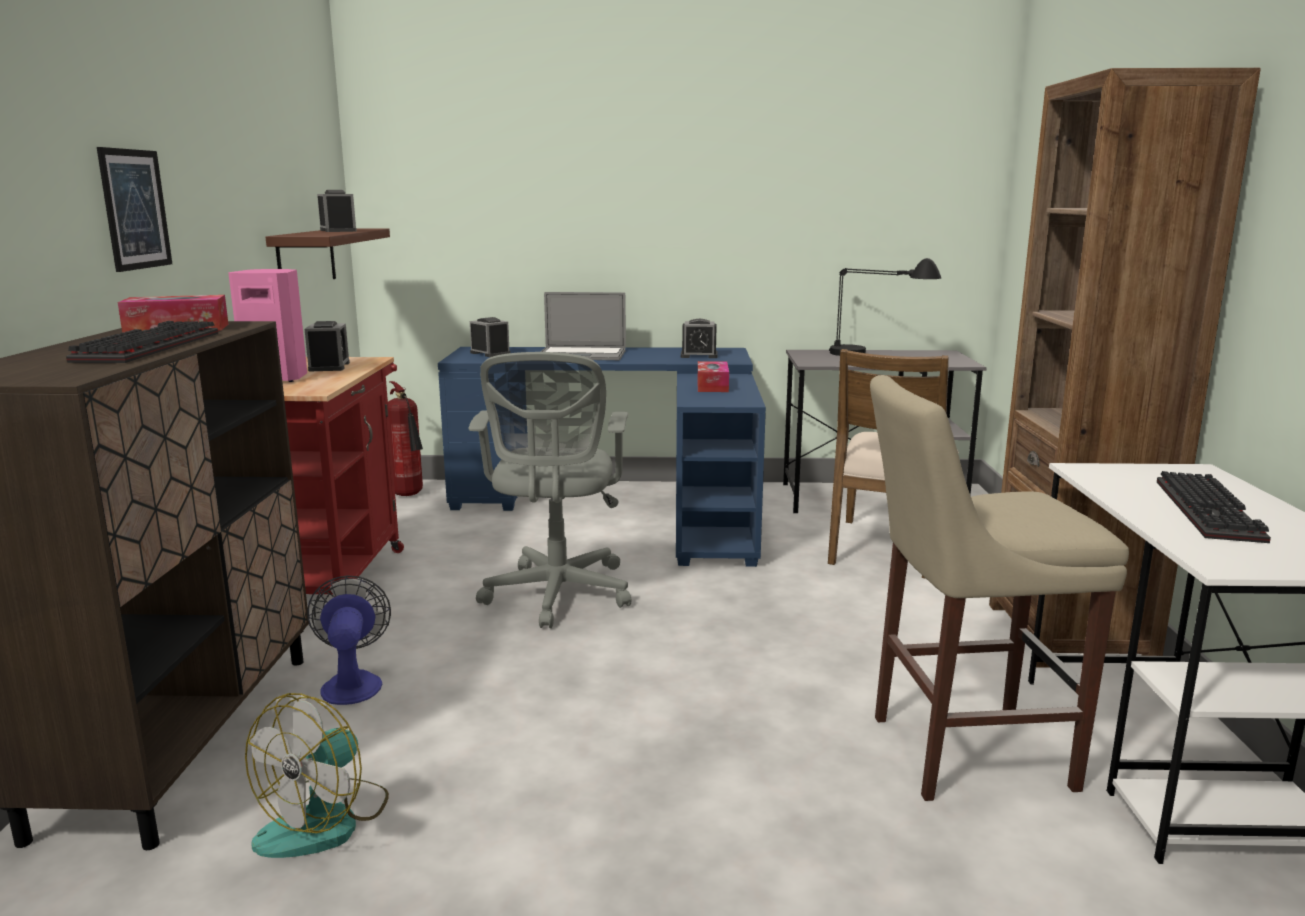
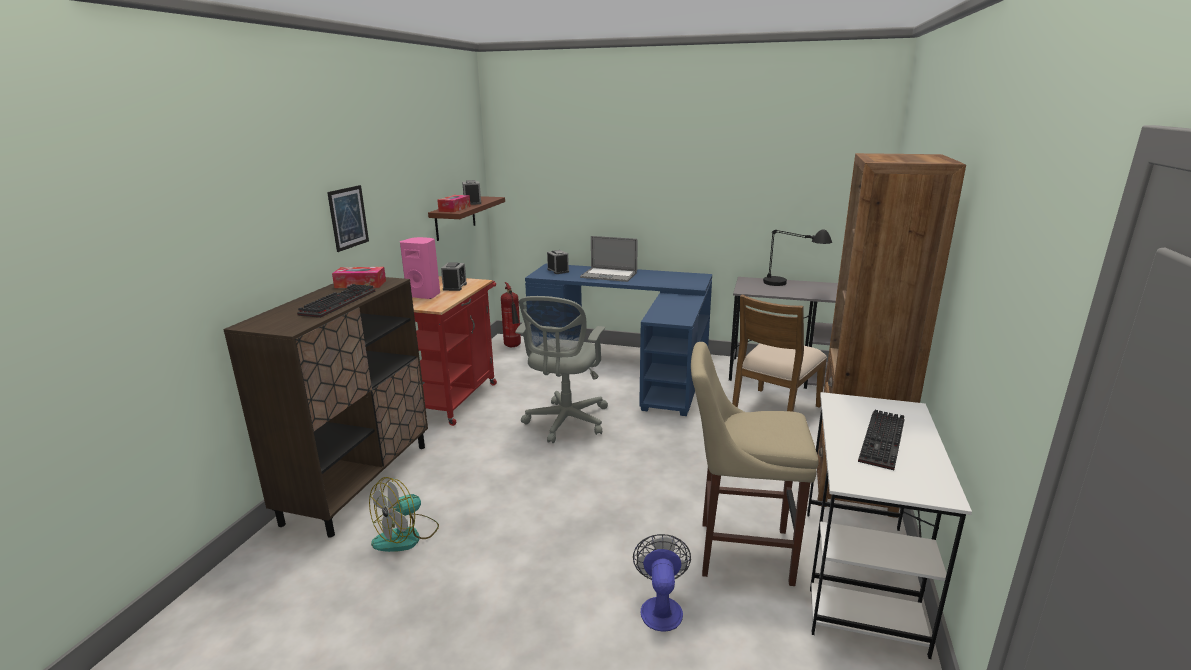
camera: 15 degrees right, 5 degrees up
(352, 682) = (443, 462): fan -> fan (661, 607)
(699, 355) = (678, 280): alarm clock -> none
(712, 386) = (673, 305): tissue box -> tissue box (454, 209)

